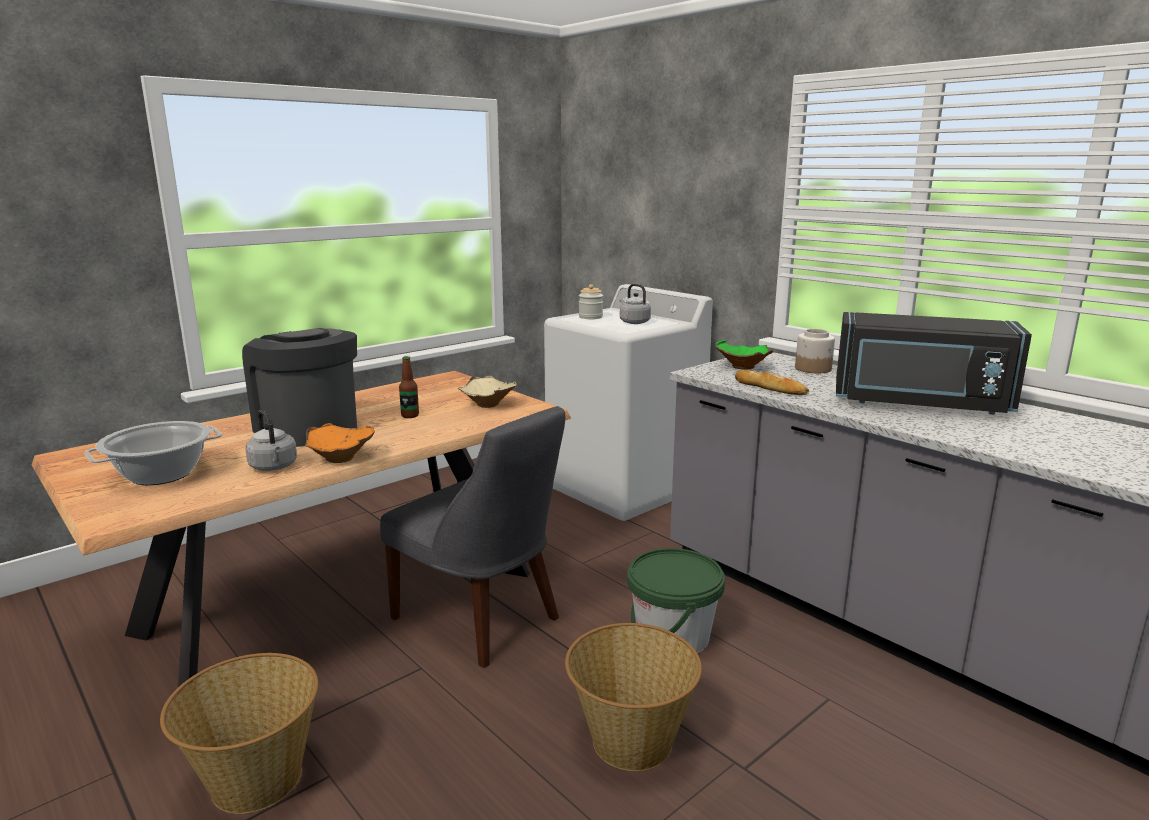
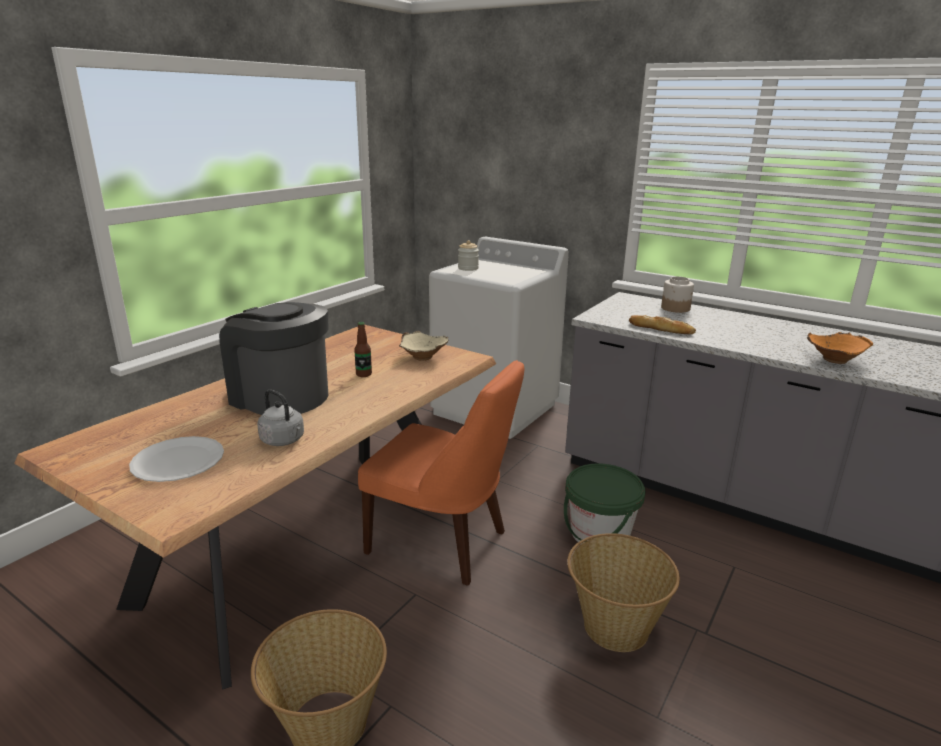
camera: 15 degrees left, 5 degrees up
(161, 475) = (178, 461): cooking pot -> white plate
(341, 457) = (338, 424): orange bowl -> orange bowl (833, 359)
(481, 621) = (442, 543): grey chair -> orange chair
(633, 322) = (508, 272): grey kettle -> none
(742, 367) = (623, 310): green bowl -> none
(920, 403) = (777, 335): black microwave -> none

